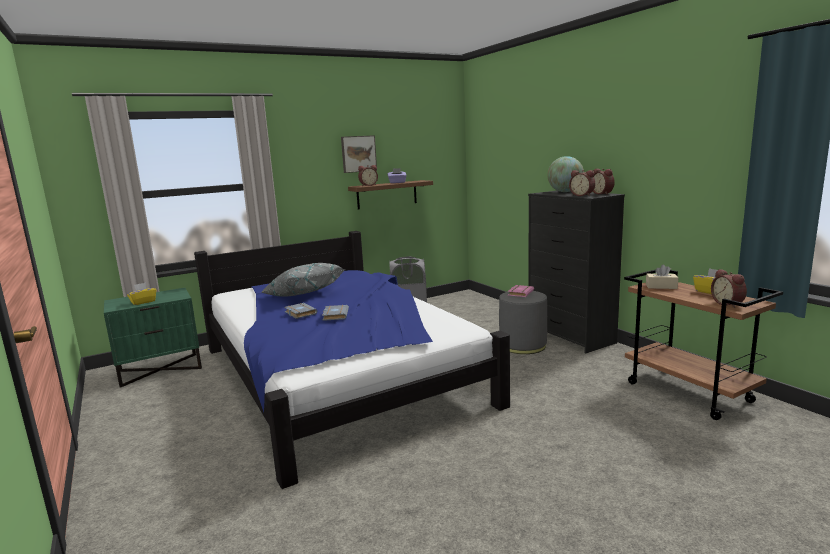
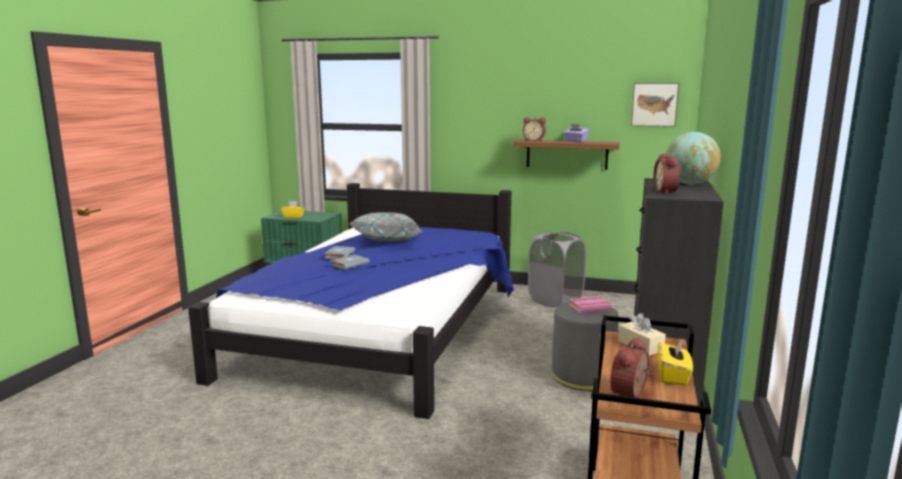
camera: 45 degrees right, 0 degrees up
(358, 154) = (534, 103): picture -> picture (654, 104)
(603, 193) = (704, 195): alarm clock -> none

